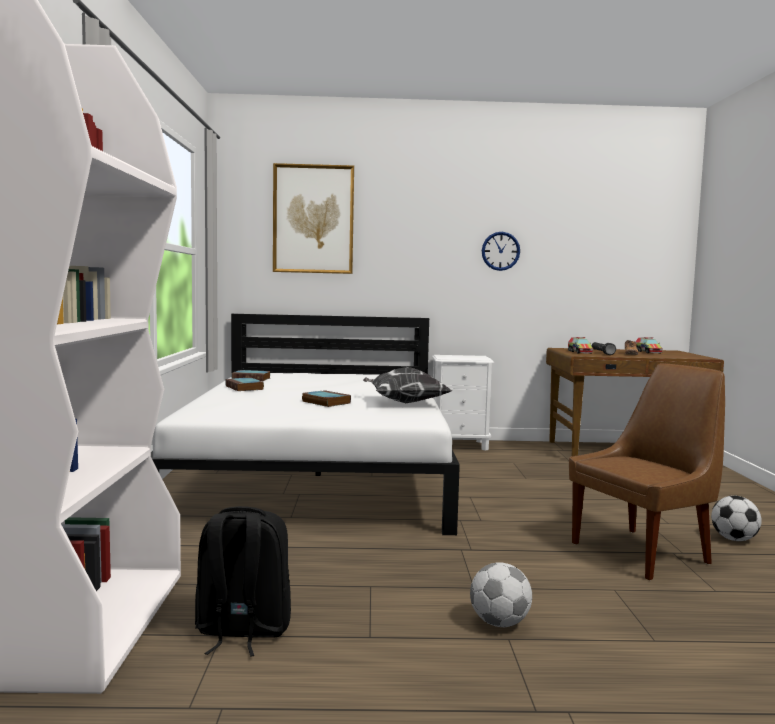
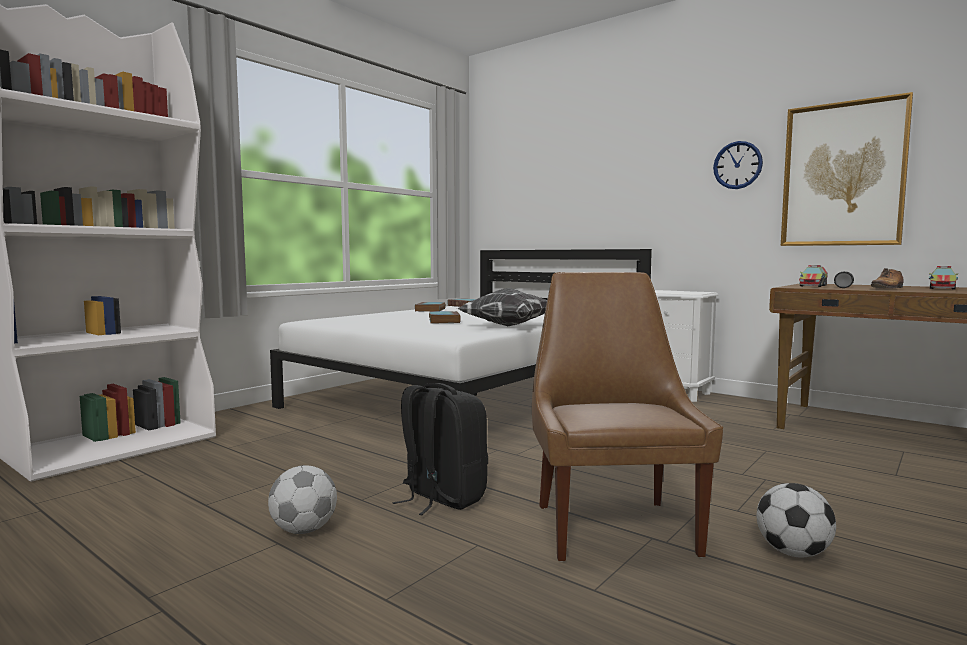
camera: 40 degrees right, 0 degrees up
(242, 631) = (159, 475): black backpack -> black backpack (441, 498)
(313, 219) = (546, 155): picture -> picture (843, 174)
(643, 552) = (612, 526): brown chair -> brown chair turned 105 degrees counterclockwise

